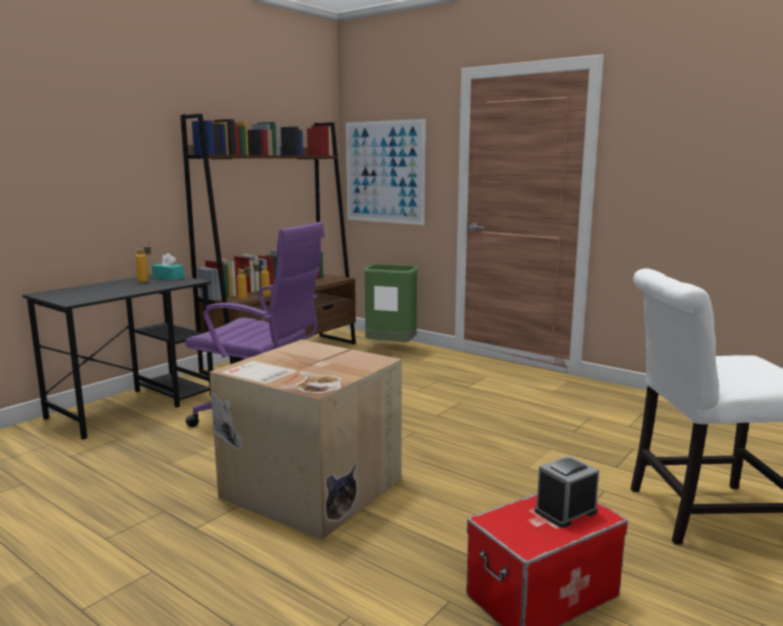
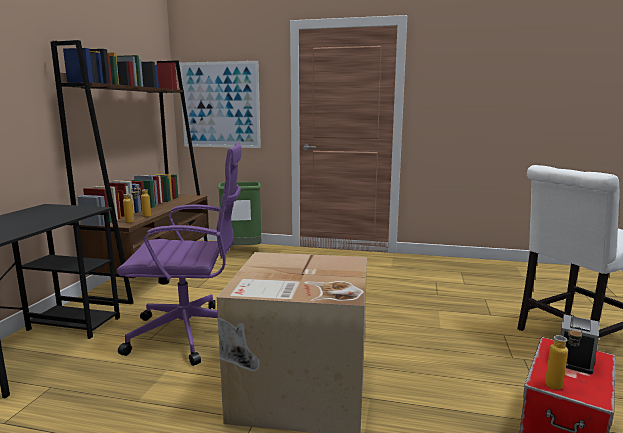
camera: 25 degrees left, 0 degrees up
(146, 282) = (40, 214): bottle -> bottle (560, 385)
(168, 277) = (59, 207): turquoise tissue box -> none

